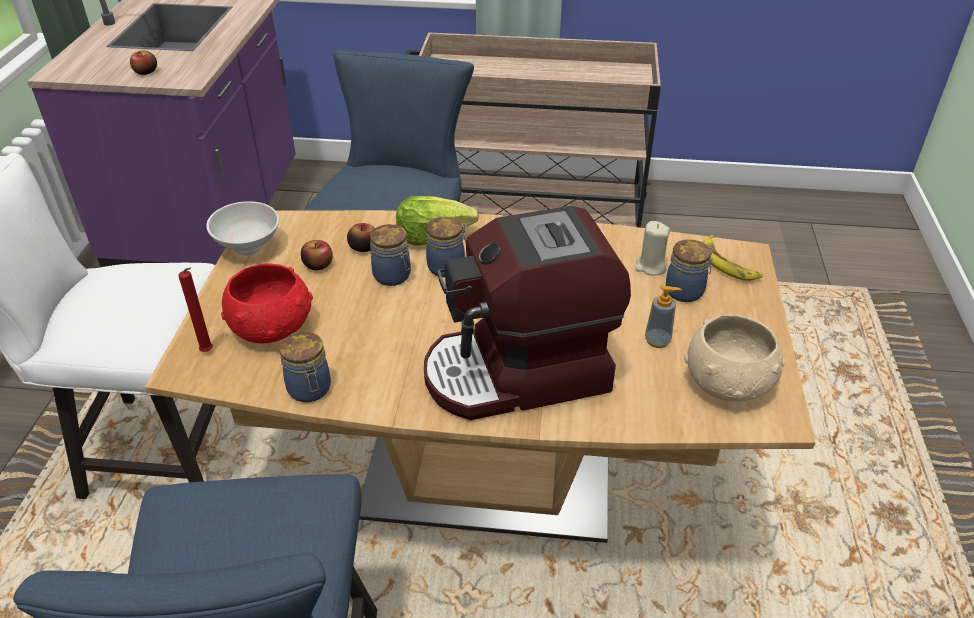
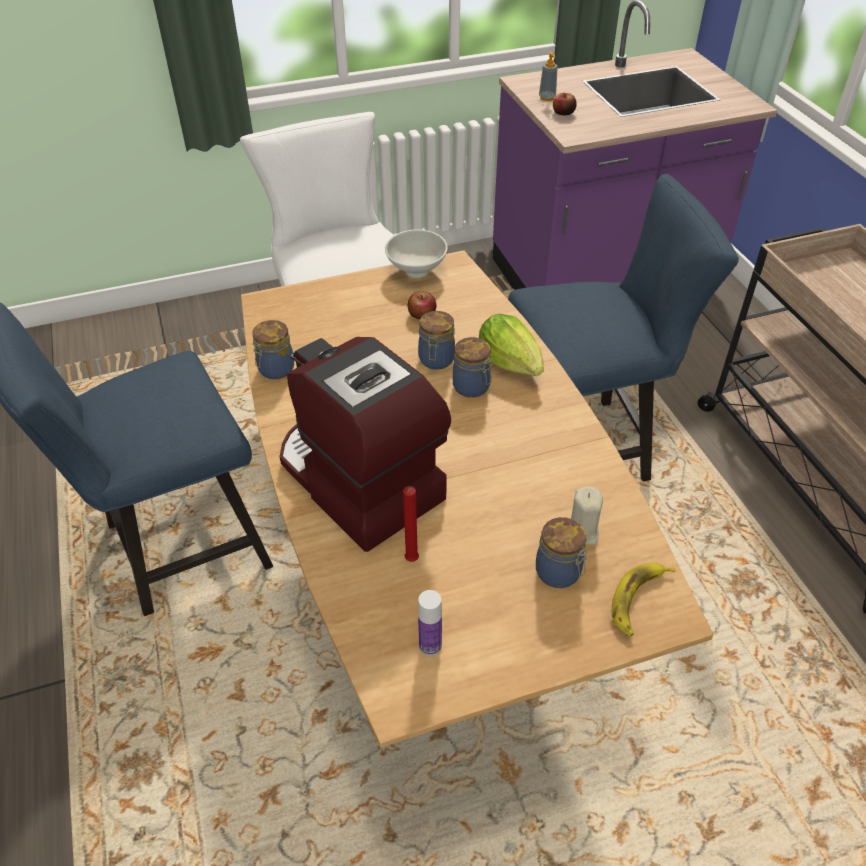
camera: 65 degrees right, 5 degrees up
(208, 352) = (288, 305): red candle -> red candle (411, 561)
(273, 327) = (332, 323): red bowl -> none
(363, 247) = (463, 329): apple -> none
(657, 341) = (461, 569): soap dispenser -> soap dispenser (547, 98)
(729, 383) = (430, 645): beige bowl -> bottle

